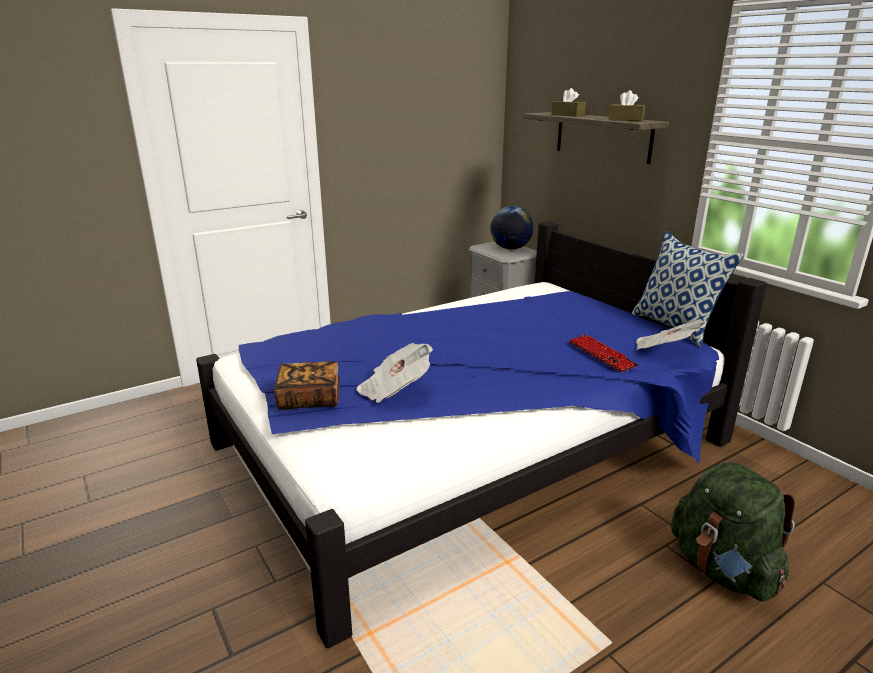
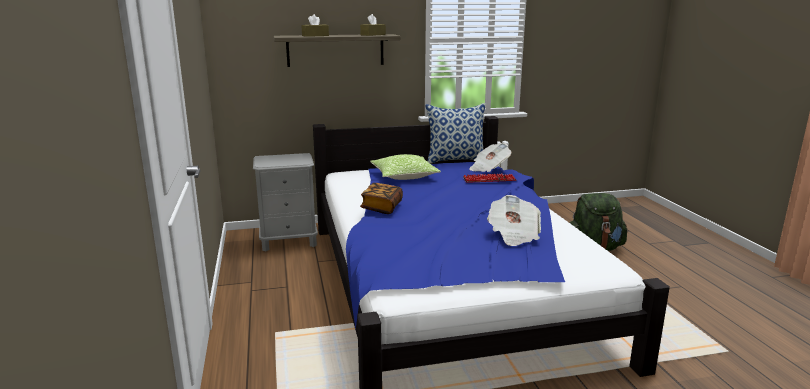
camera: 70 degrees left, 5 degrees down
(309, 398) = (516, 263): book -> book (382, 207)
(510, 248) = (284, 158): globe -> none
(559, 310) = (404, 176): none -> pillow

